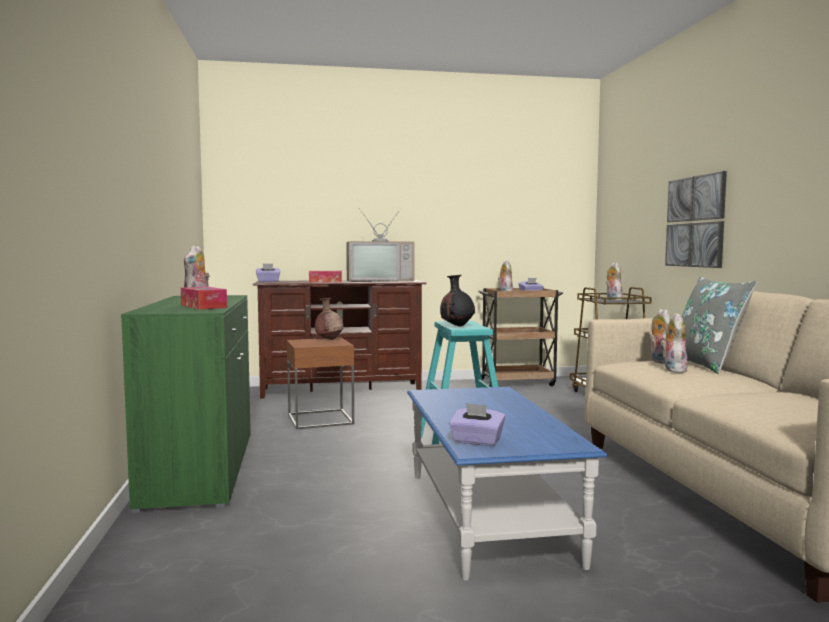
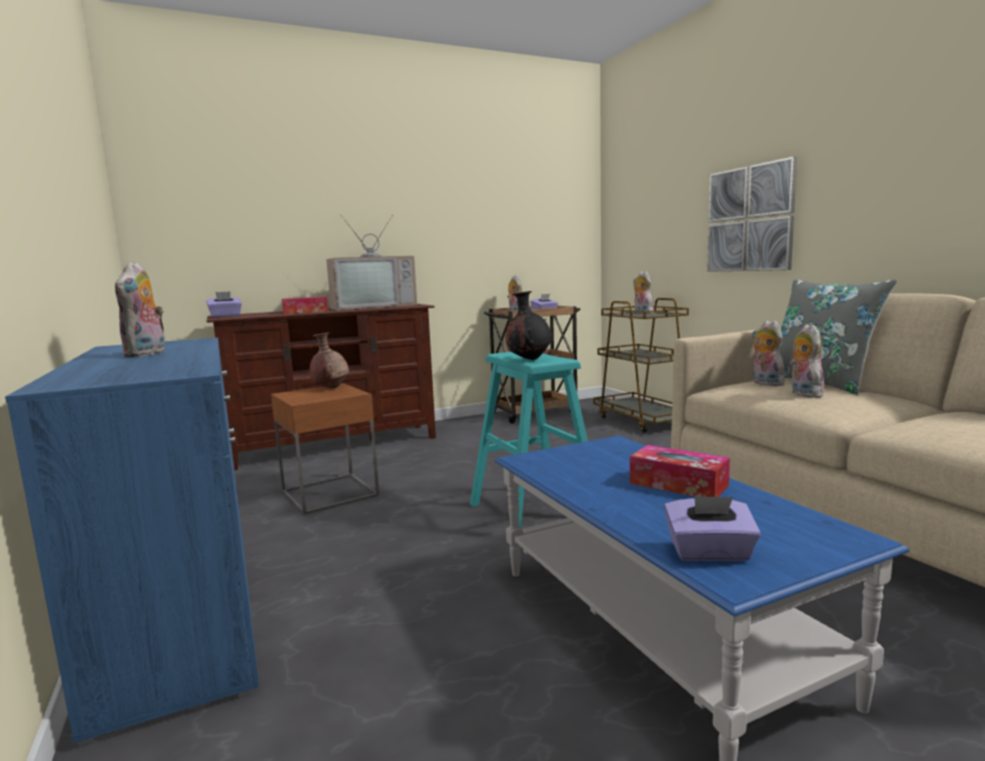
camera: 15 degrees left, 5 degrees up
(201, 469) = (183, 614): green cabinet -> blue cabinet
(203, 306) = (168, 364): tissue box -> tissue box (678, 484)

